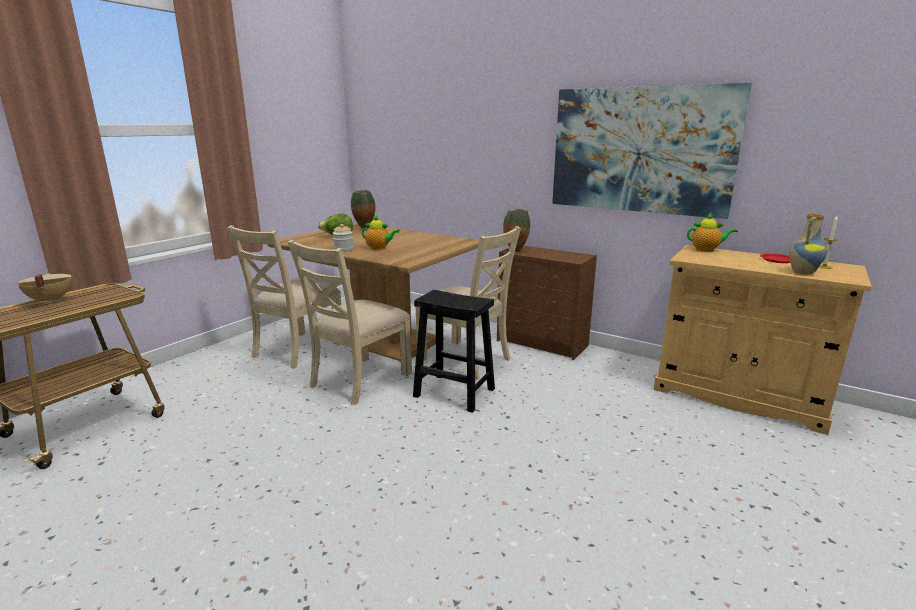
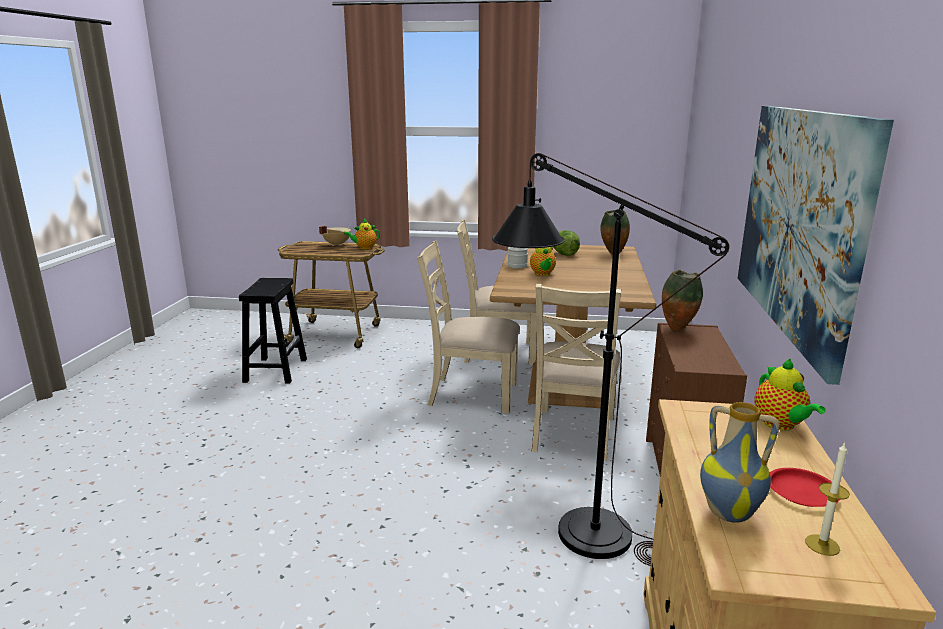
camera: 65 degrees right, 0 degrees up
(103, 291) = (364, 248): none -> teapot
(453, 392) = (491, 444): black stool -> black stool (276, 370)
(581, 391) = (574, 527): none -> black floor lamp

